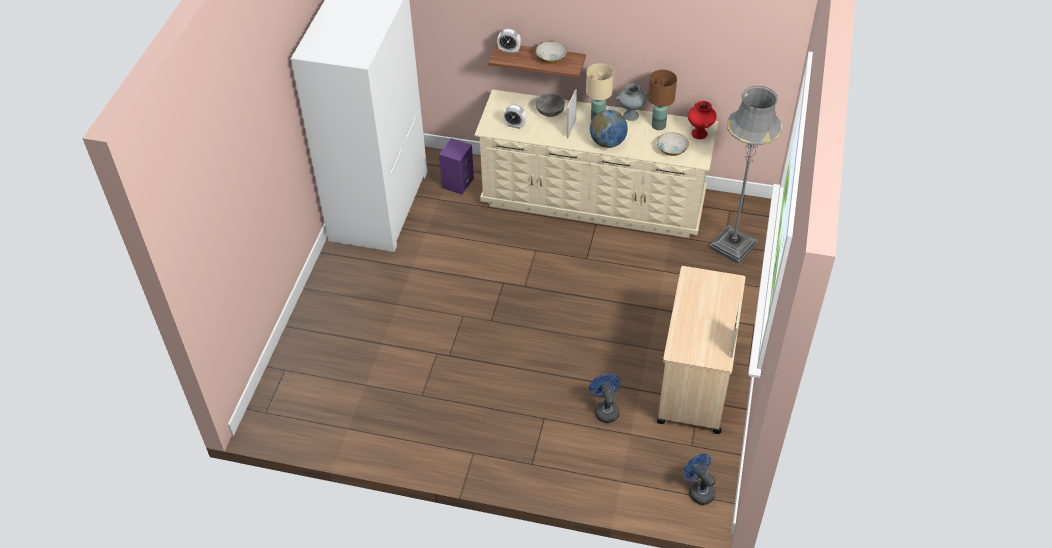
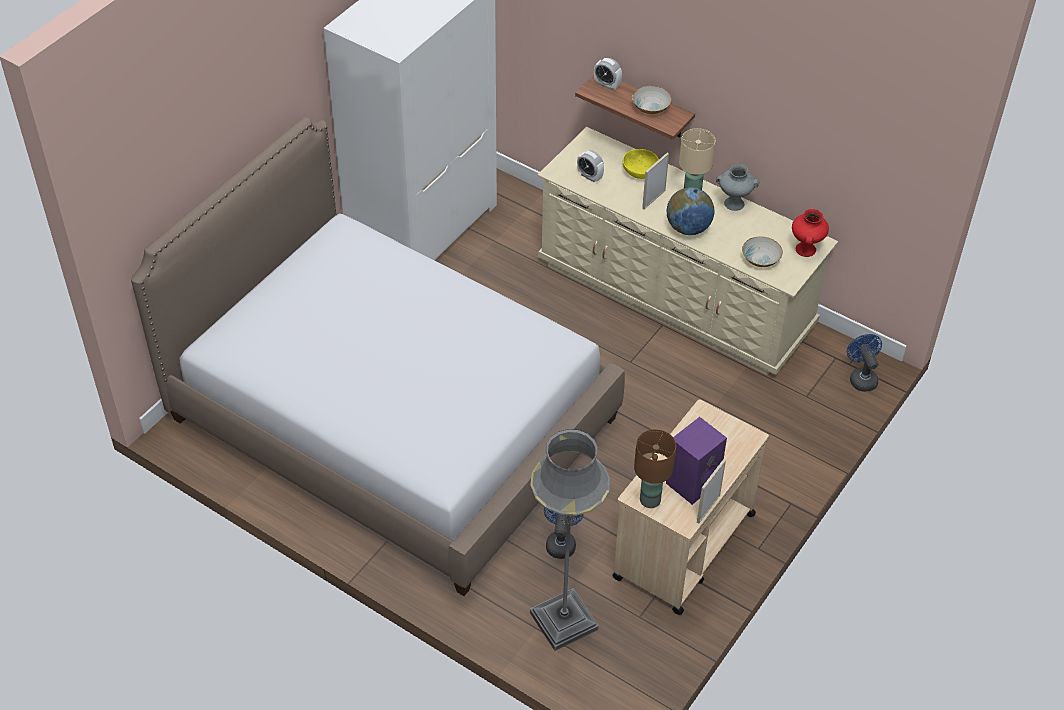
camera: 20 degrees right, 0 degrees up
(429, 358) = (393, 418): none -> bed
(457, 182) = (525, 227): purple speaker -> purple speaker (692, 481)
(550, 111) = (640, 172): grey bowl -> yellow bowl
(658, 125) = (761, 225): brown table lamp -> brown table lamp (649, 499)
(698, 490) = (620, 670): blue fan -> blue fan (861, 377)
(733, 246) = (816, 402): grey floor lamp -> grey floor lamp (563, 621)

